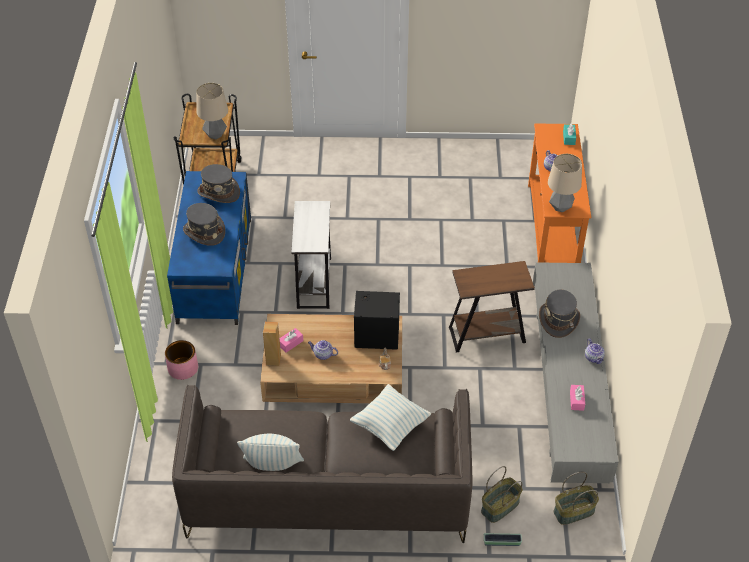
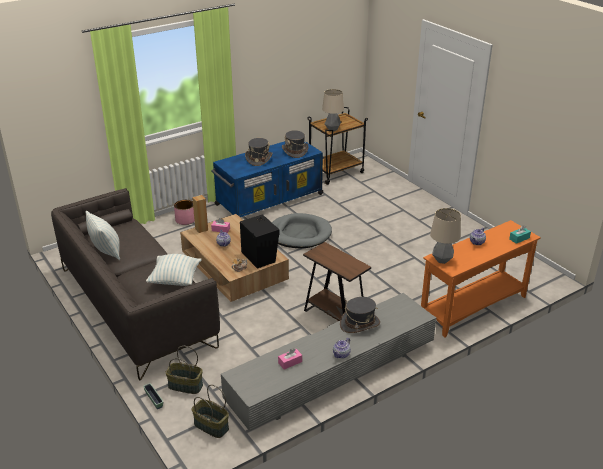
camera: 55 degrees right, 15 degrees down
(314, 282) = (299, 234): white side table -> grey dog bed

